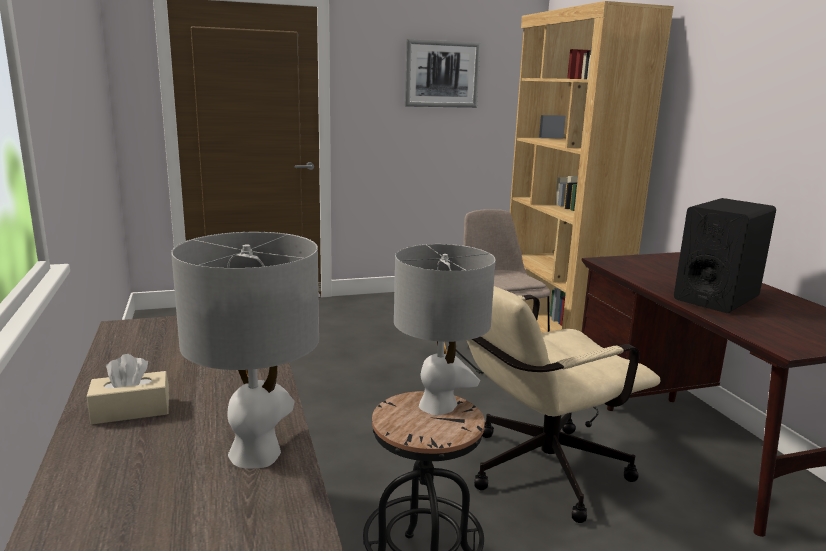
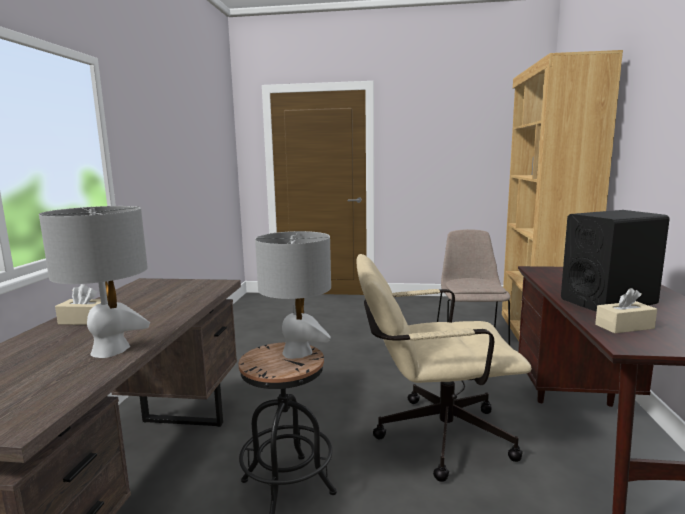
camera: 25 degrees right, 5 degrees down
(442, 74) = (460, 130): picture -> none
(762, 326) = (624, 326): none -> beige tissue box

